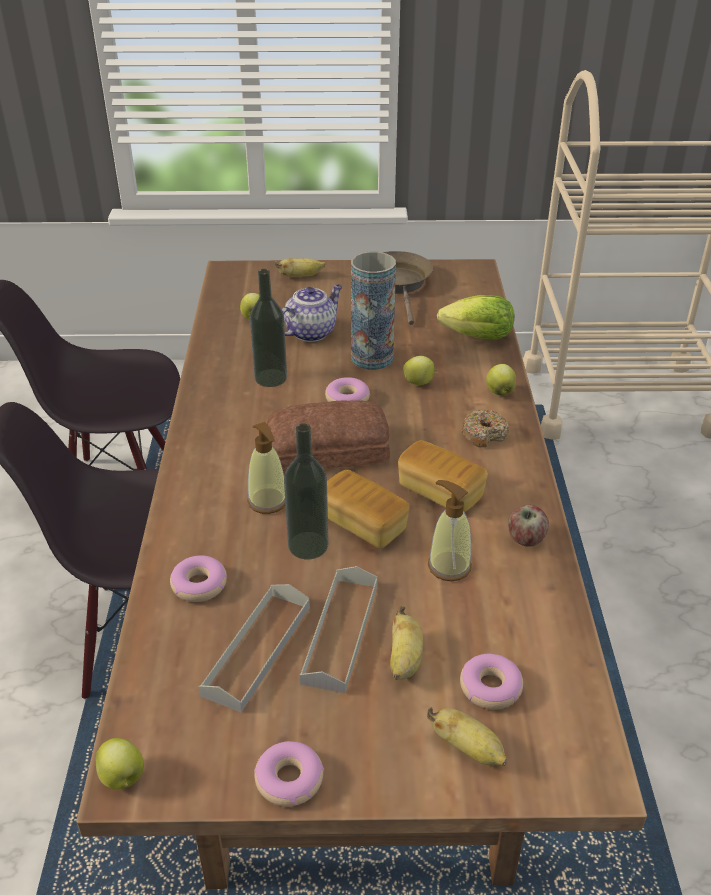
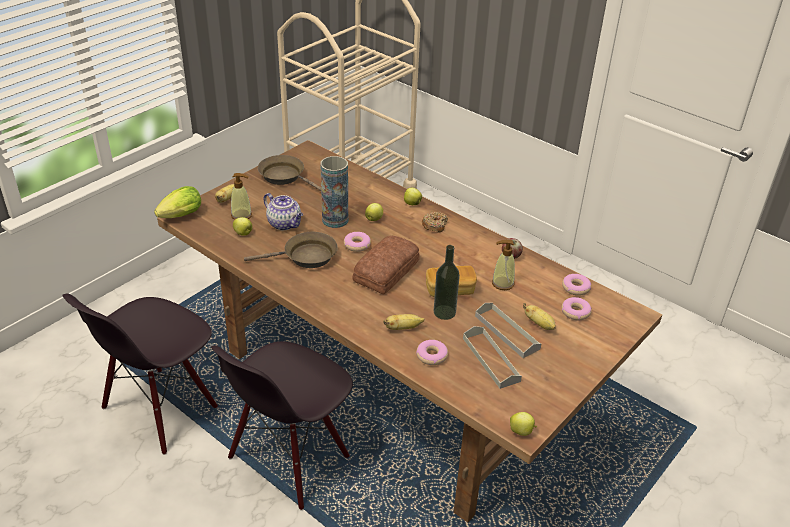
camera: 50 degrees left, 0 degrees up
(268, 501) = (400, 307): soap dispenser -> soap dispenser (241, 215)
(270, 378) = (306, 257): bottle -> brown frying pan
(289, 780) = (567, 386): donut -> donut (576, 288)
(311, 332) = (285, 224): teapot -> teapot turned 135 degrees clockwise
(440, 492) = (456, 259): bread -> none
(468, 749) = (597, 335): banana -> banana (403, 328)
(473, 337) = (362, 185): lettuce -> lettuce (179, 217)

